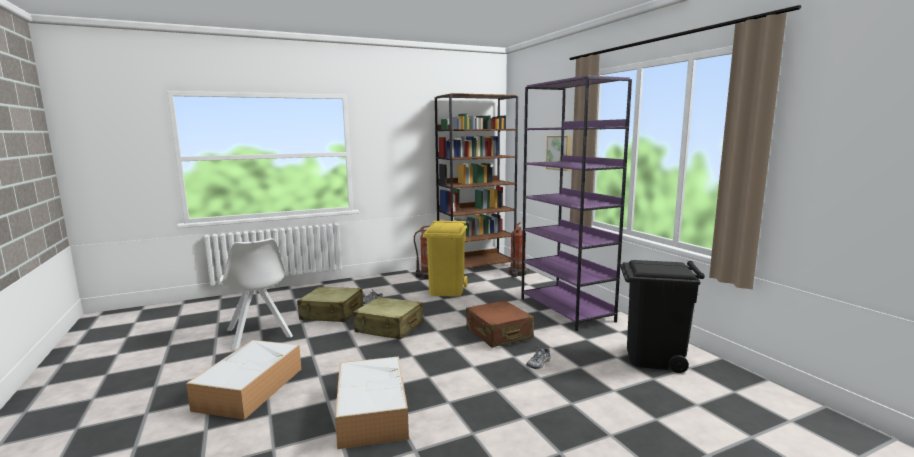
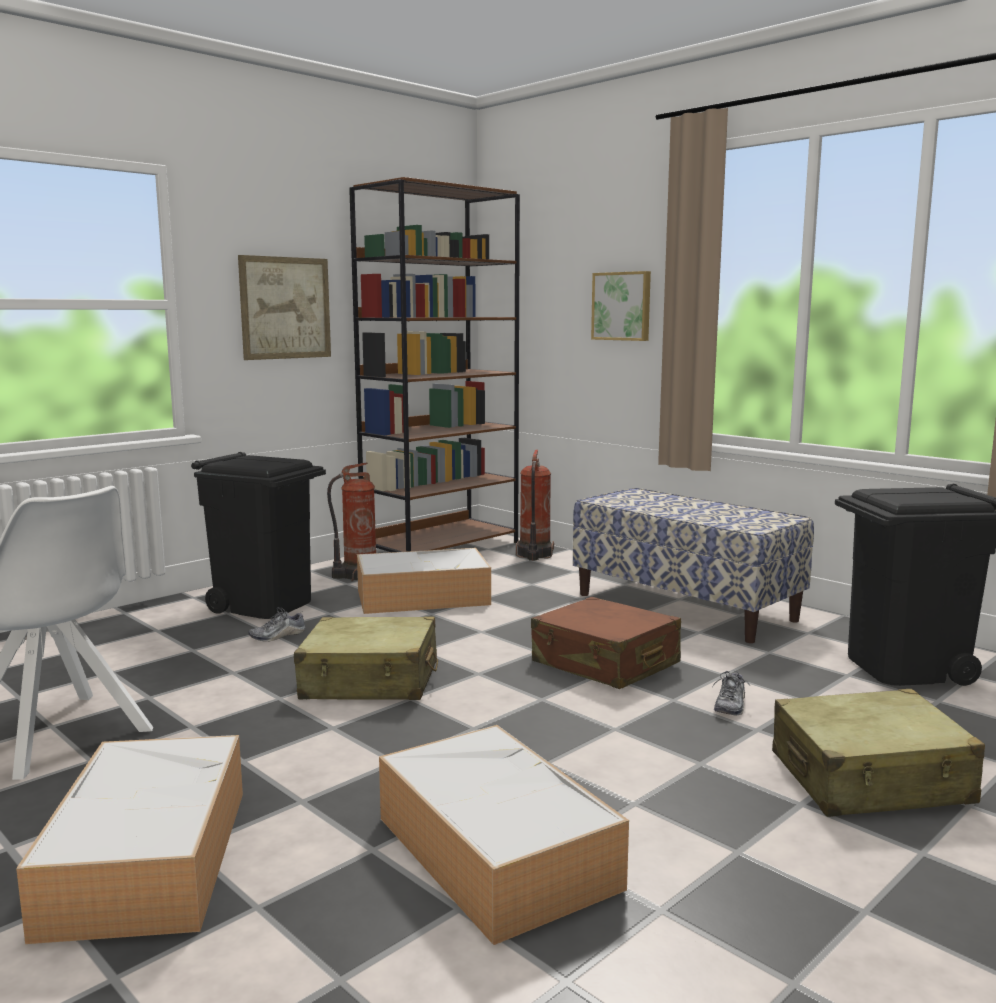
camera: 20 degrees left, 0 degrees up
(332, 313) = (207, 669): beige suitcase -> beige suitcase (870, 779)
(378, 287) = (265, 605): none -> black trash can
(402, 153) = (285, 308): none -> picture
(447, 290) = (424, 597): yellow trash can -> storage box
(566, 309) = (685, 607): purple bookcase -> bench

